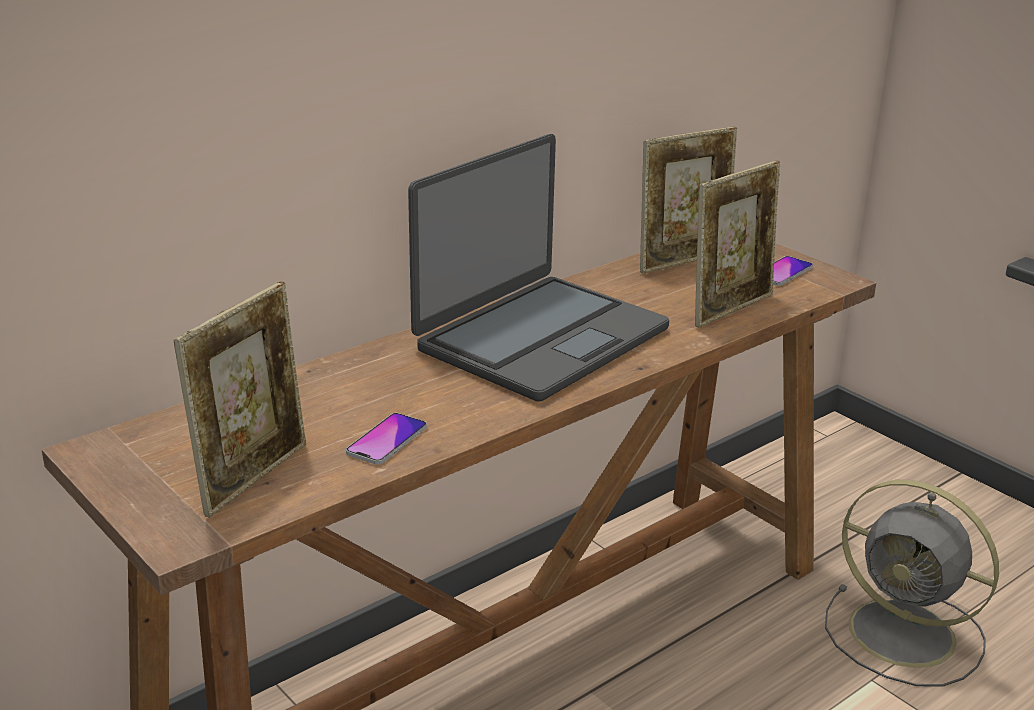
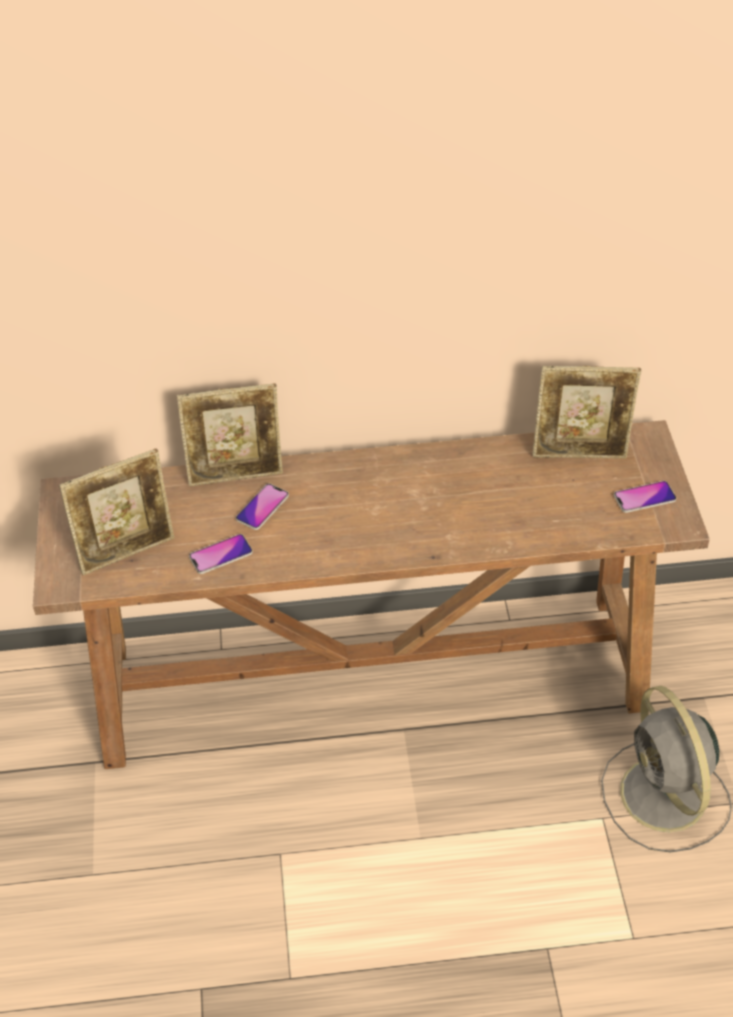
camera: 35 degrees right, 20 degrees up
(392, 387) = (262, 507): none -> phone
(540, 338) = (394, 499): laptop -> none
(731, 309) = (559, 523): picture frame -> picture frame (236, 476)

